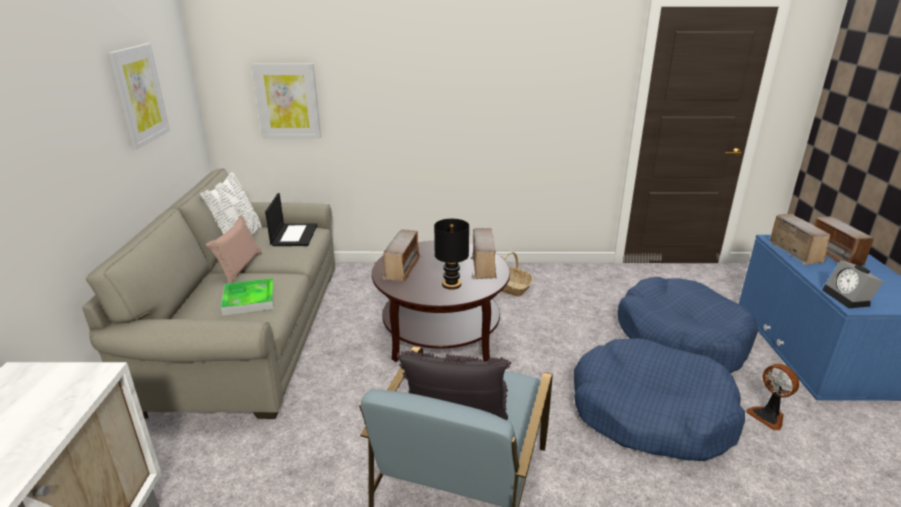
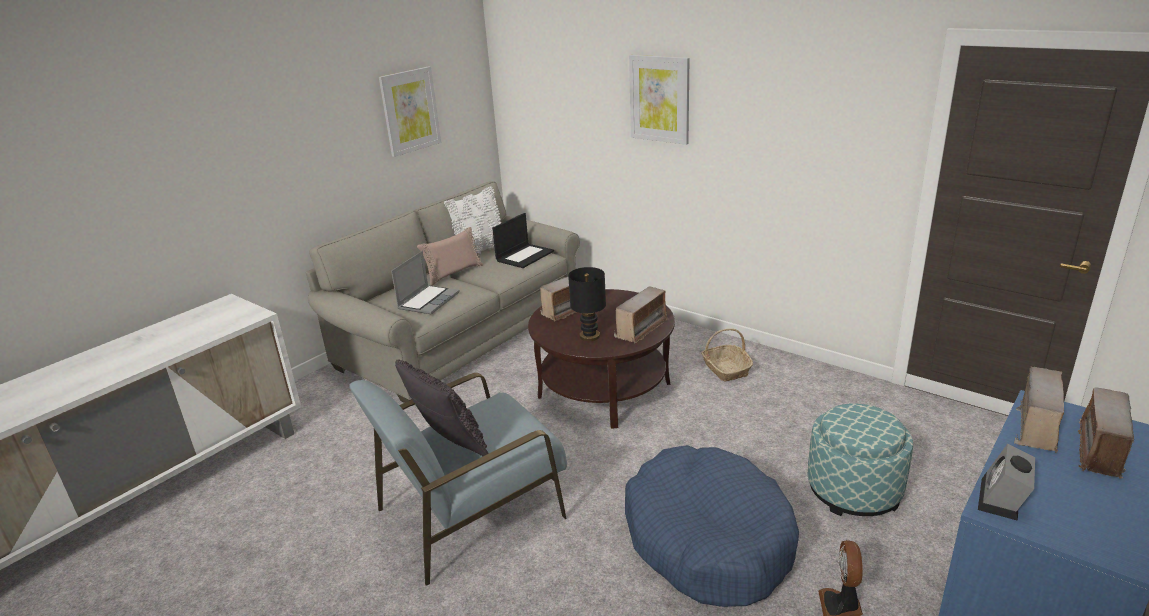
camera: 40 degrees right, 0 degrees up
(249, 300) = (428, 301): tray -> laptop
(287, 101) = (557, 124): picture -> picture (659, 99)
(681, 338) = (854, 490): blue dog bed -> ottoman

